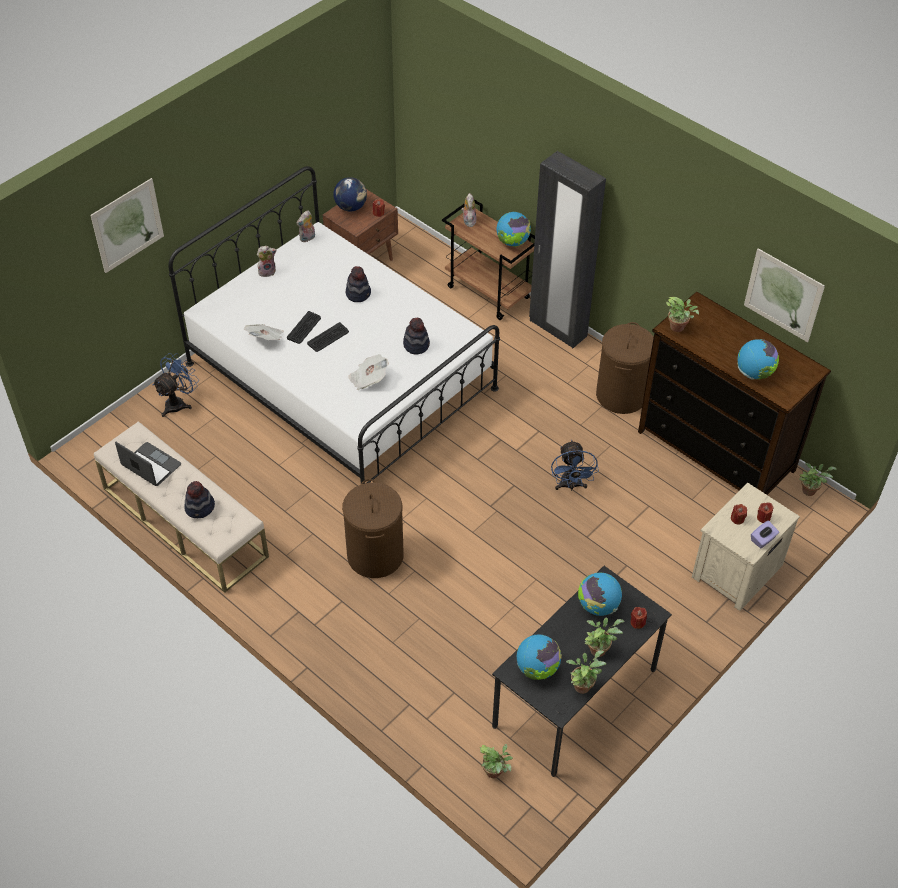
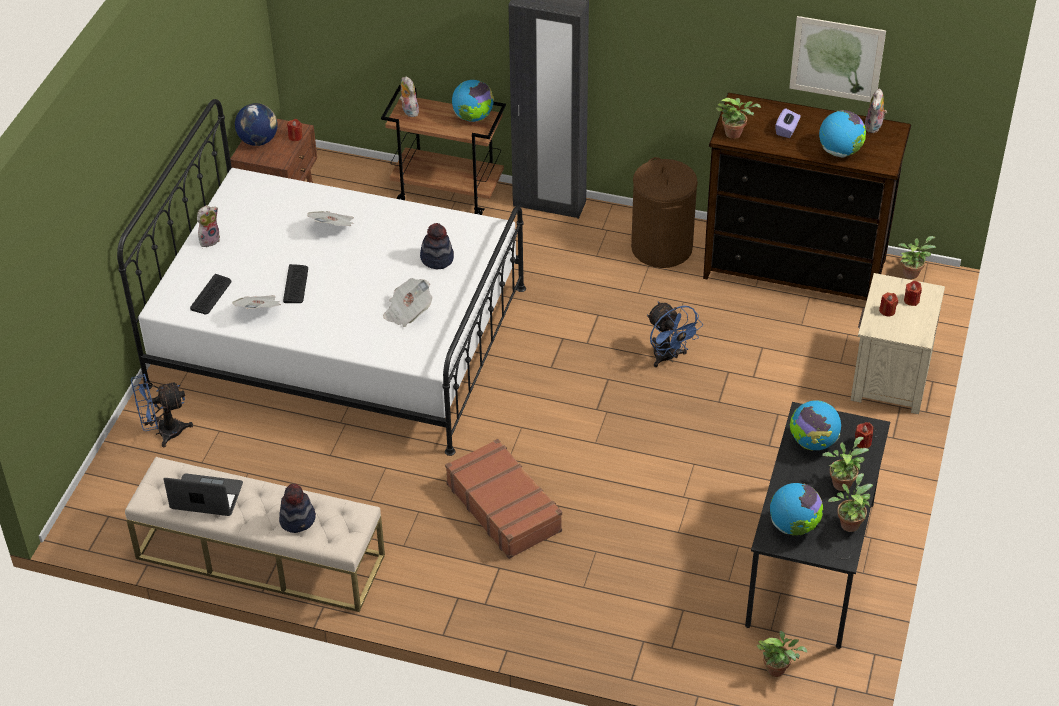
camera: 25 degrees left, 5 degrees down
(127, 225) = (76, 216): picture -> none
(178, 403) = (163, 432): blue fan -> blue fan turned 120 degrees counterclockwise
(307, 238) = (232, 189): plush toy -> plush toy (874, 127)
(328, 337) = (331, 285): keyboard -> keyboard (211, 295)
(358, 293) = (333, 227): hat -> newspaper
(375, 555) = (504, 507): brown laundry basket -> brown suitcase
(763, 540) = (925, 321): purple tissue box -> purple tissue box (787, 130)

